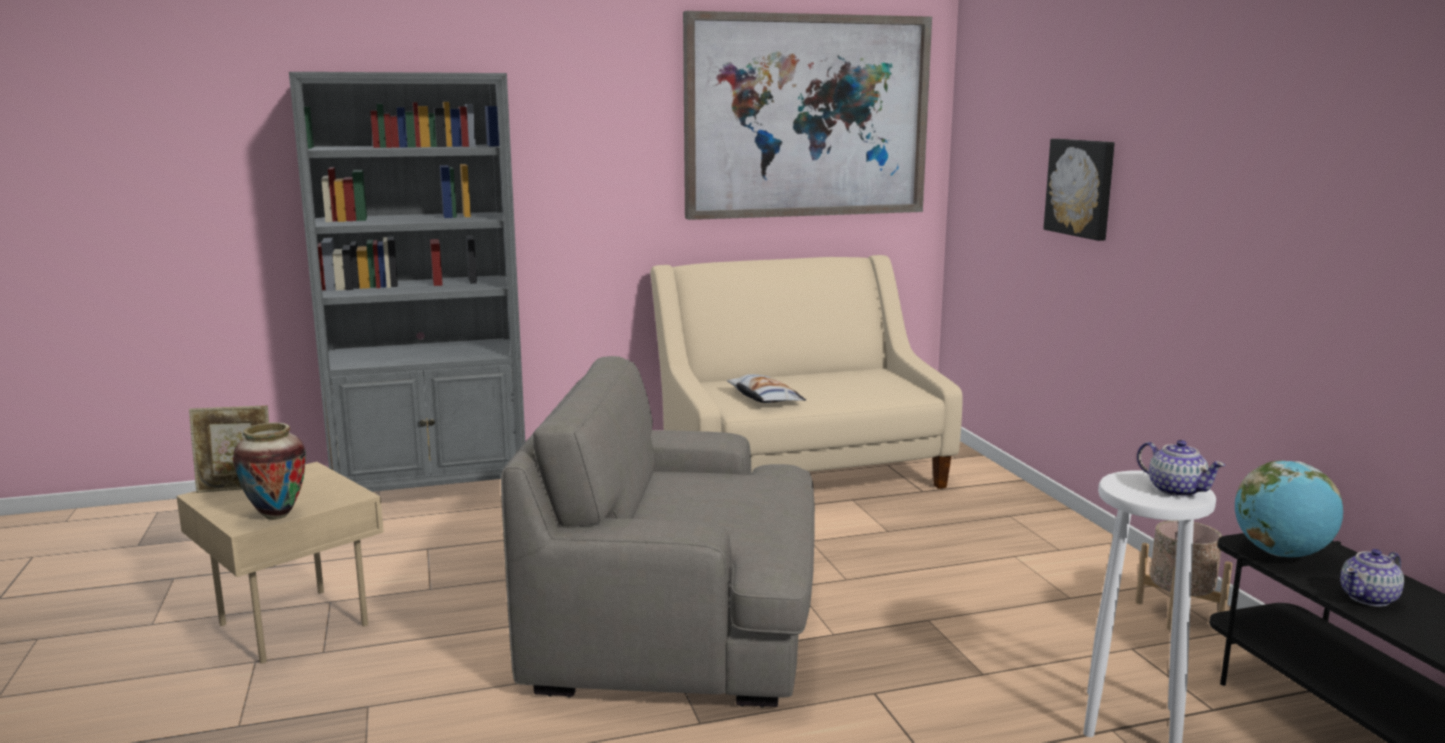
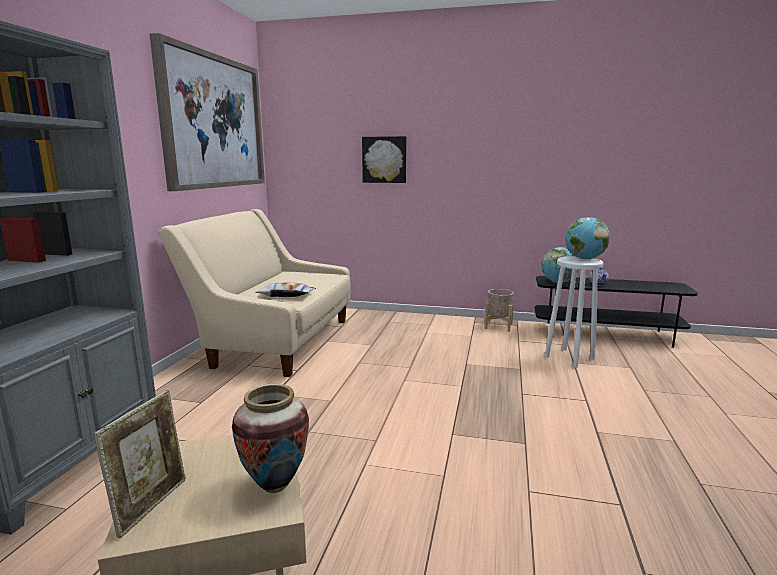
camera: 60 degrees left, 0 degrees up
(678, 622) = (412, 420): grey armchair -> none
(1175, 490) = (584, 259): teapot -> globe

